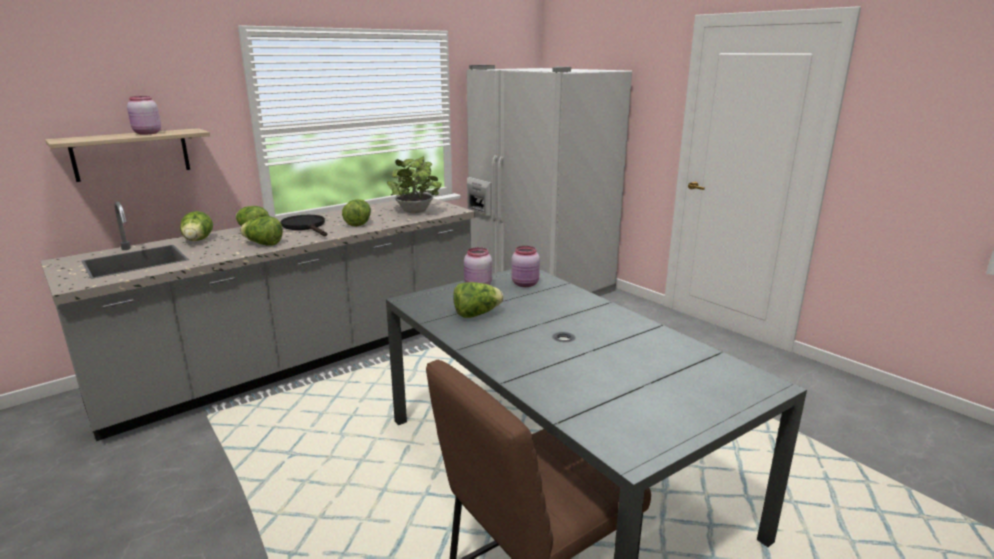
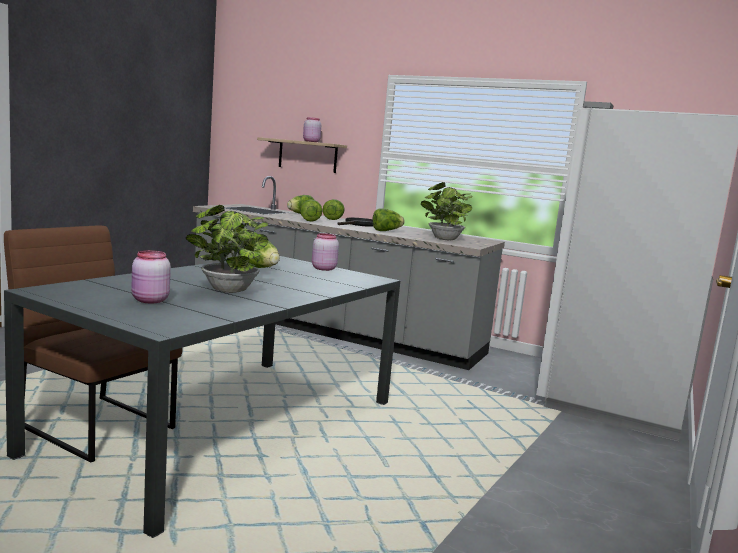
camera: 65 degrees right, 10 degrees down
(525, 284) = (344, 278): pink jar -> pink jar (149, 300)
(603, 342) = (227, 291): none -> potted plant

